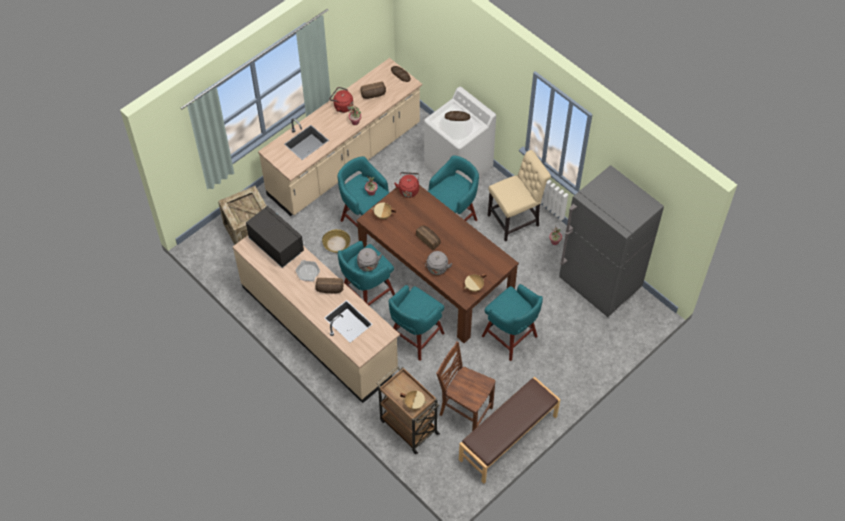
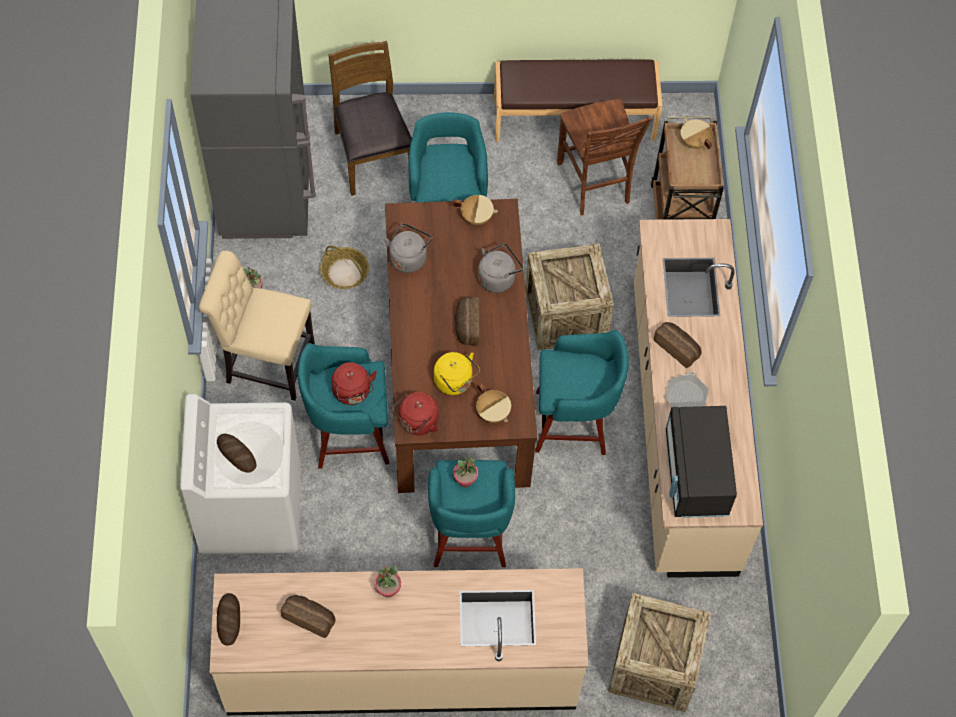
camera: 140 degrees left, 5 degrees up
(336, 243) = (544, 533): basket -> basket (344, 273)
(342, 106) = (379, 639): red kettle -> red kettle (353, 393)
(368, 265) = (577, 371): grey kettle -> grey kettle (409, 257)
(410, 215) = (455, 382): none -> yellow kettle
(415, 337) = (565, 315): turquoise stool -> crate
(577, 340) = (372, 155): none -> brown chair

